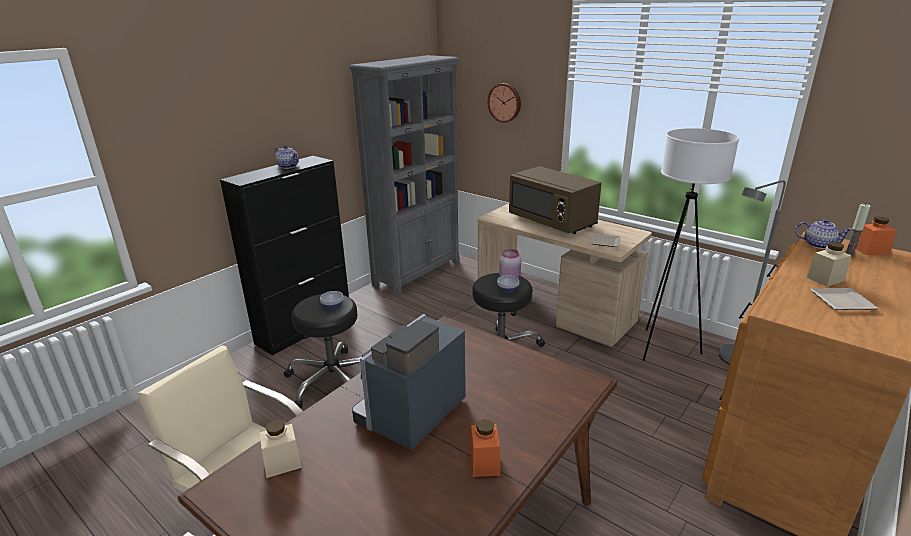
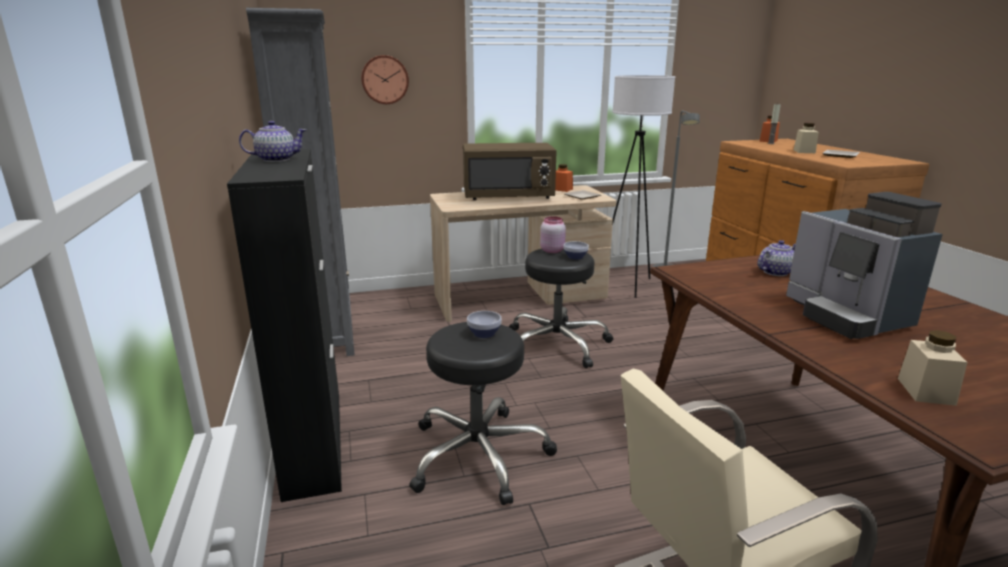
camera: 55 degrees left, 5 degrees down
(484, 463) = (935, 307): orange jar -> orange jar (562, 189)
(818, 245) = (748, 143): teapot -> teapot (775, 272)

